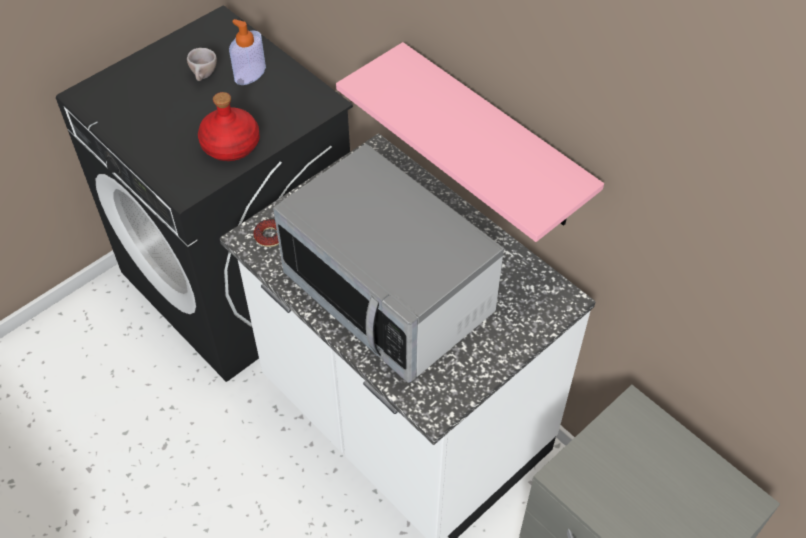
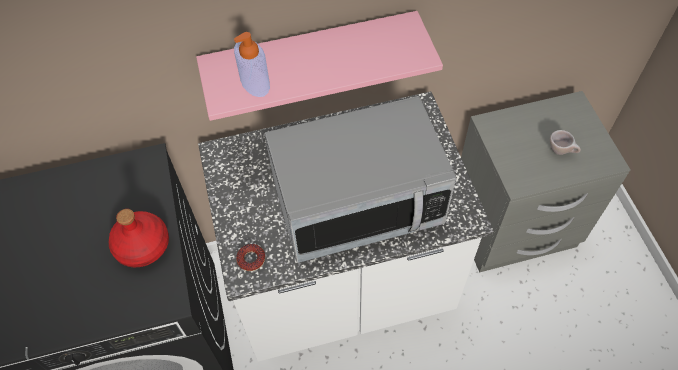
camera: 60 degrees left, 5 degrees up
(204, 77) = (45, 236): beige cup -> beige cup (561, 151)
(250, 73) = (70, 199): soap dispenser -> soap dispenser (255, 82)

